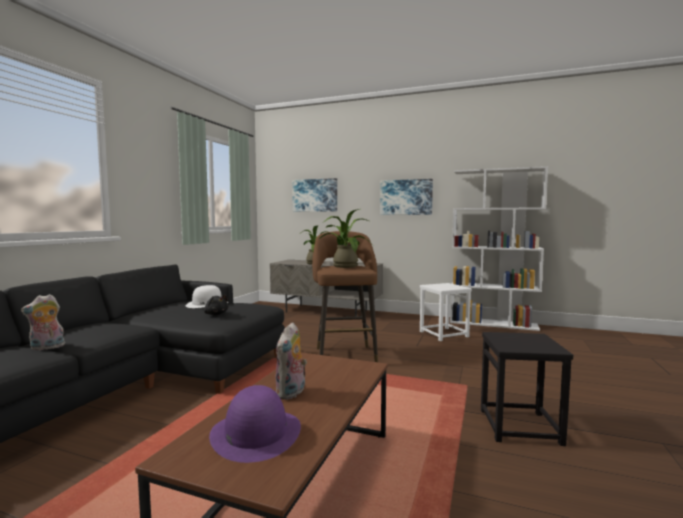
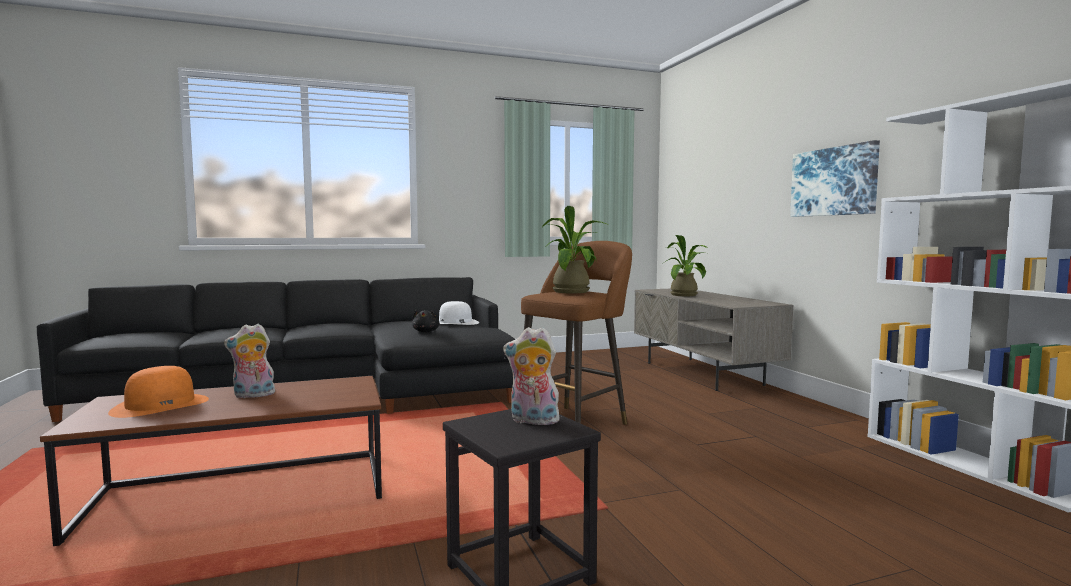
camera: 50 degrees right, 0 degrees up
(46, 348) = (280, 332): plush toy -> plush toy (532, 421)
(256, 433) = (161, 405): purple hat -> orange hat
(315, 195) = (715, 188): picture -> none
(443, 334) = (794, 446): white stool -> none

